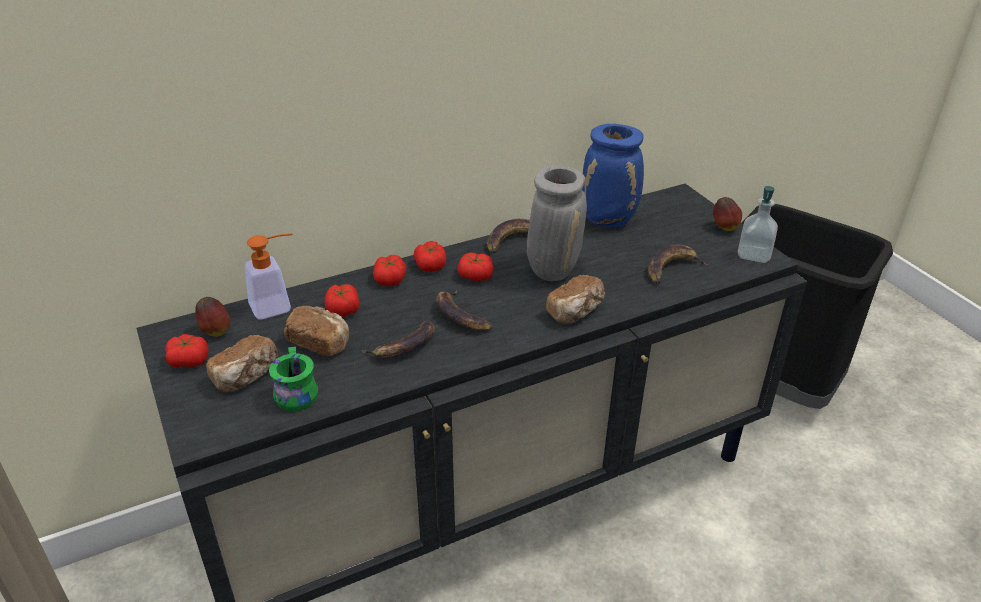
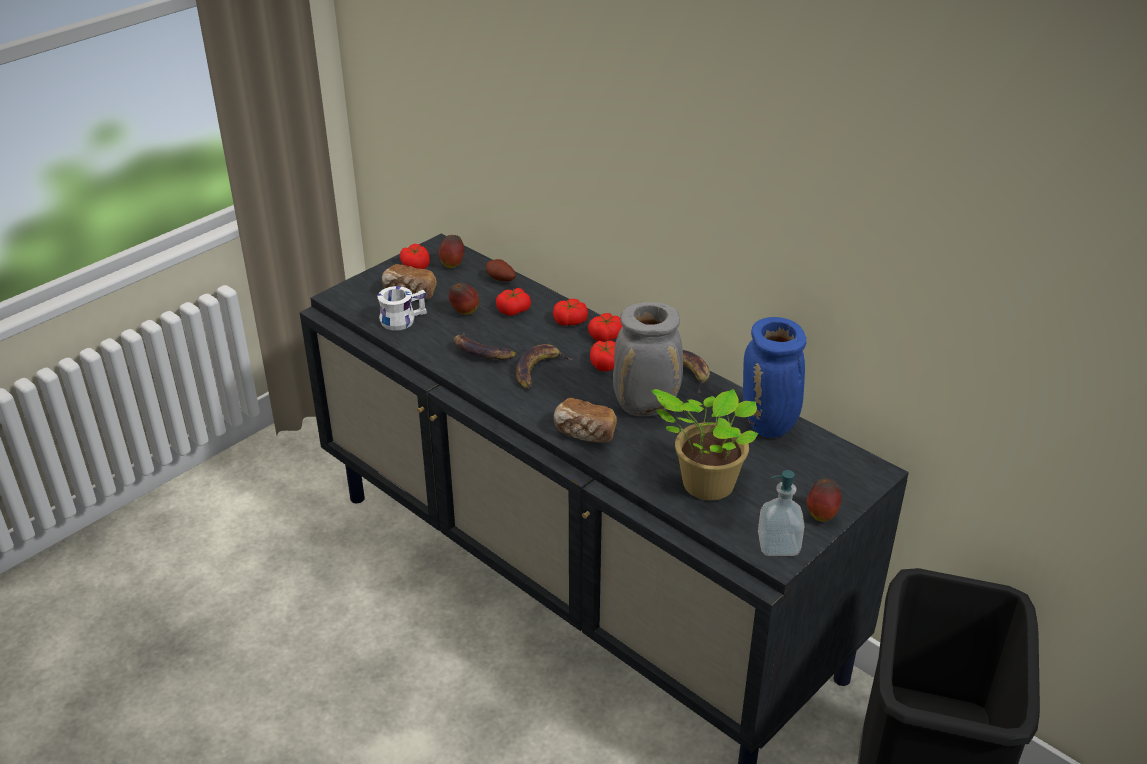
camera: 70 degrees right, 0 degrees up
(278, 305) = (500, 280): soap dispenser -> potato
(293, 392) = (401, 318): green mug -> white mug
(320, 342) = (464, 312): bread -> apple
(671, 268) = (703, 485): banana -> potted plant

